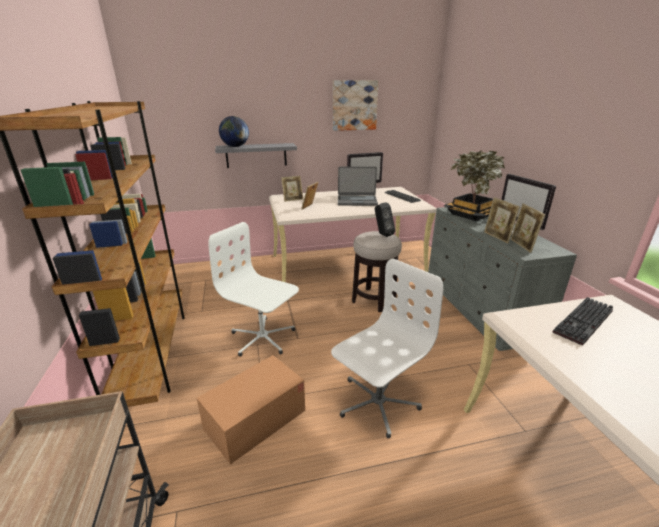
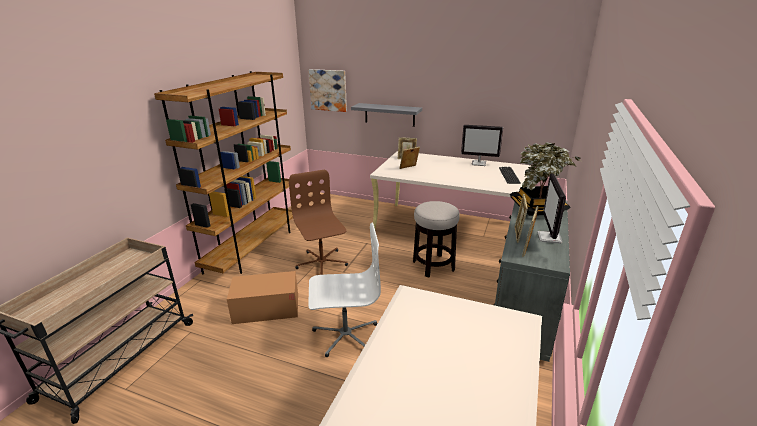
camera: 35 degrees right, 0 degrees up
(235, 146) = (369, 106): globe -> none
(262, 338) = (321, 263): white office chair -> brown office chair
(354, 105) = (484, 77): picture -> picture (328, 90)
(357, 201) = (458, 171): laptop -> none
(382, 234) = (444, 206): black speaker -> none
(584, 323) = (459, 320): keyboard -> none

